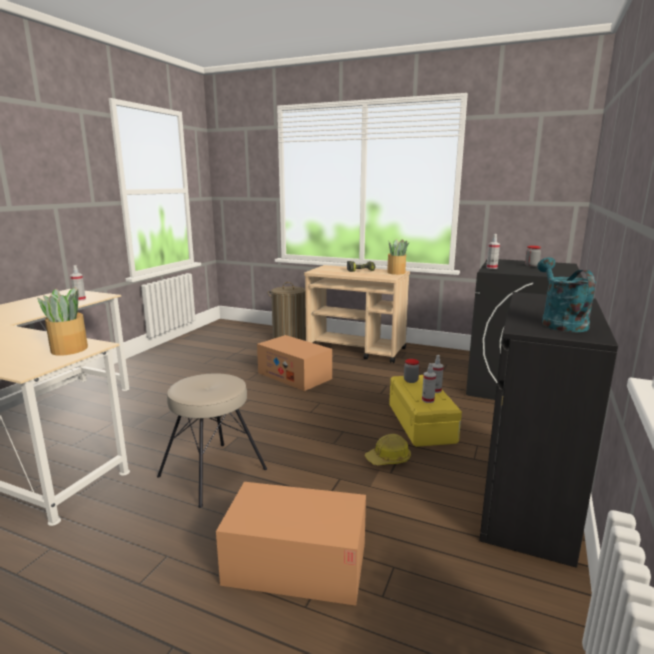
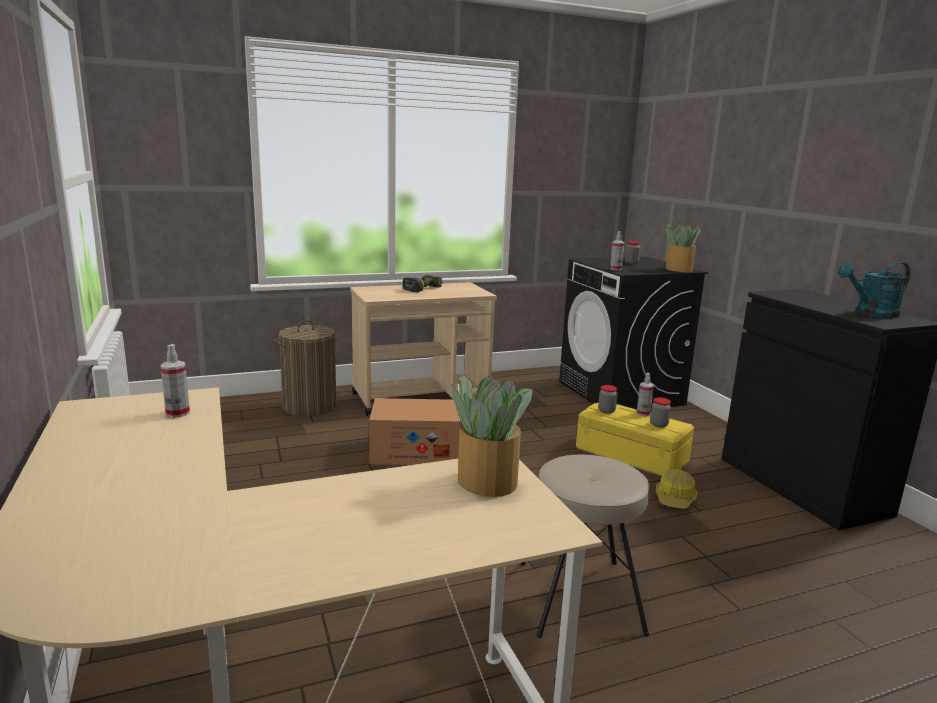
camera: 45 degrees left, 0 degrees up
(296, 564) = (804, 624): cardboard box -> none
(396, 272) = (465, 286): potted plant -> potted plant (678, 269)
(428, 400) = (659, 424): spray bottle -> jar
(559, 322) = (871, 313): turquoise watering can -> turquoise watering can turned 60 degrees counterclockwise

